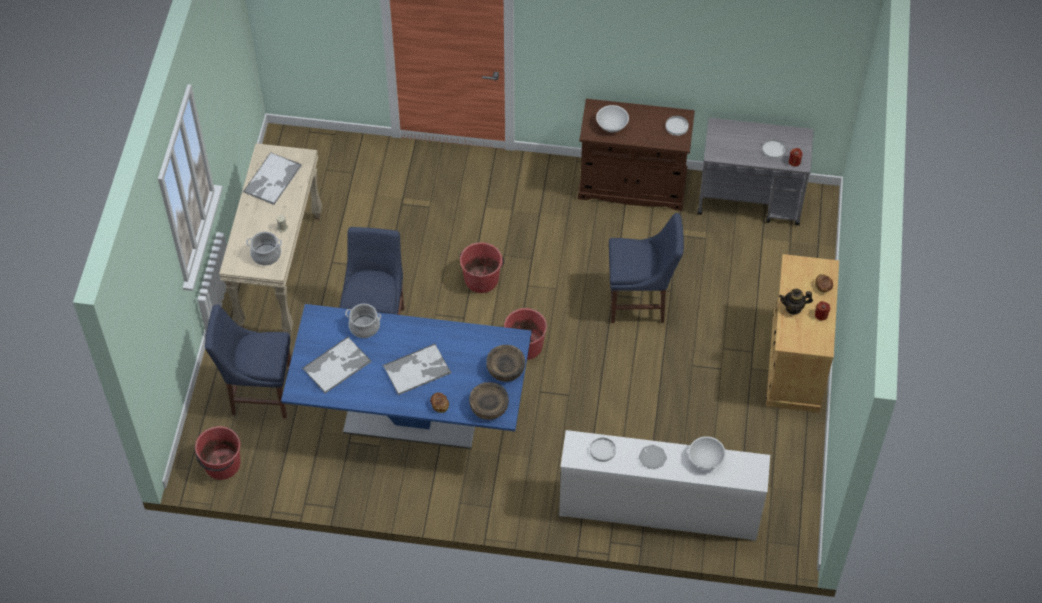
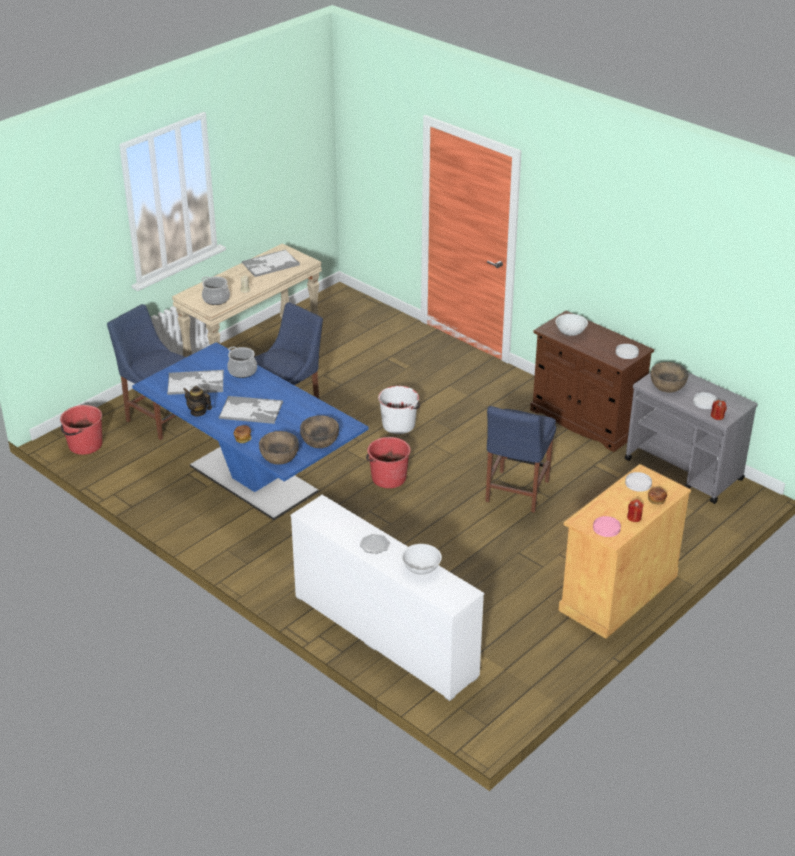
camera: 35 degrees right, 20 degrees down
(481, 279) = (399, 424): red bucket -> white bucket
(602, 450) = (337, 520): white plate -> white plate (638, 483)
(640, 302) = (515, 493): blue chair -> blue chair turned 75 degrees clockwise
(731, 145) = (667, 385): none -> brown bowl
(793, 308) = (612, 502): teapot -> teapot (198, 412)
(810, 338) = (606, 528): none -> pink plate

